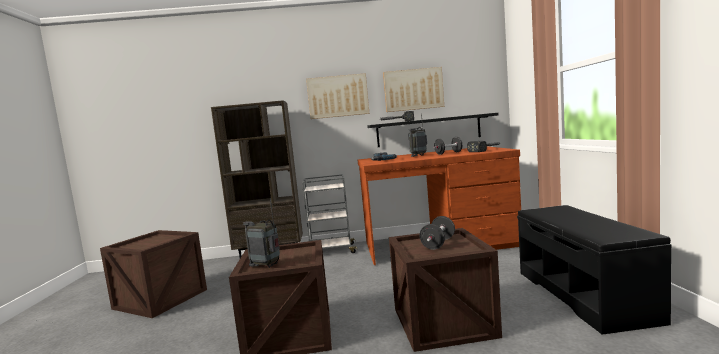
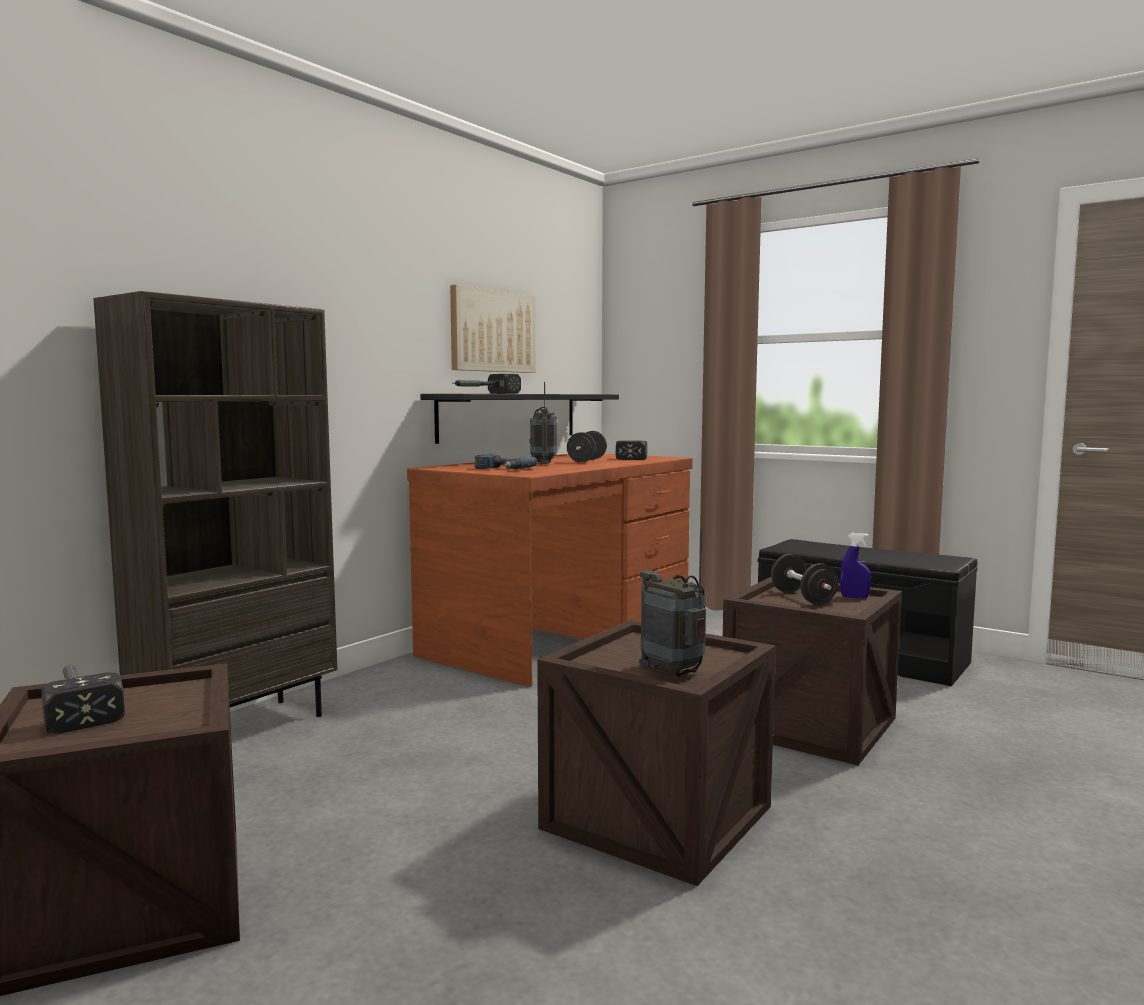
camera: 50 degrees left, 0 degrees up
(156, 237) = (77, 705): none -> hammer
(266, 266) = (673, 672): radio -> radio turned 75 degrees clockwise
(332, 251) = (374, 684): grey cart -> none
(338, 96) = (372, 319): picture -> none
(467, 249) = (854, 597): none -> blue spray bottle

